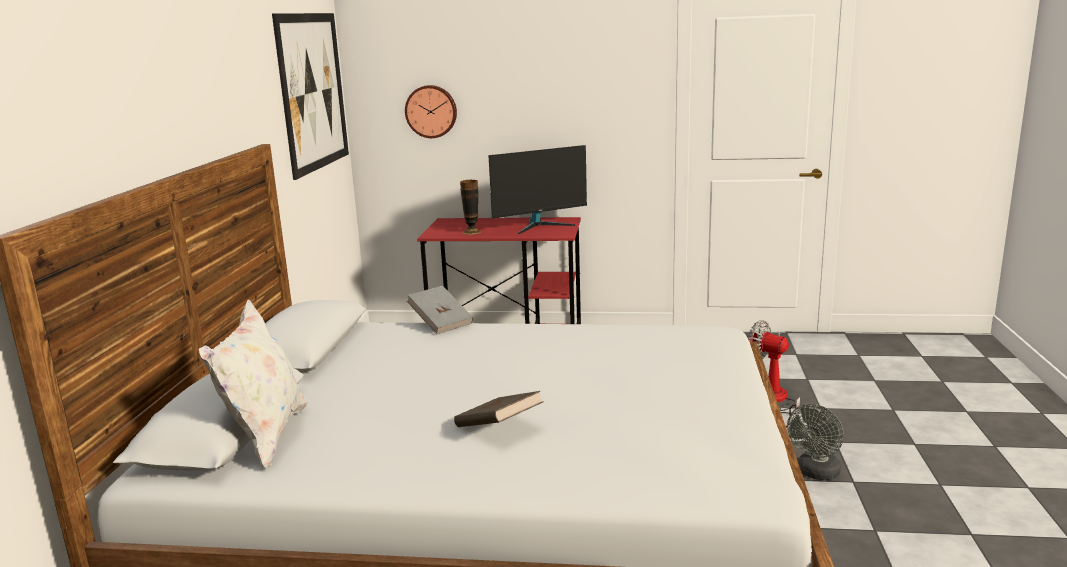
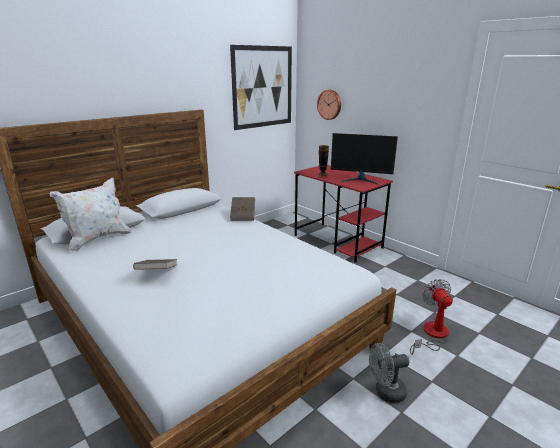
camera: 40 degrees right, 5 degrees up
(441, 323) = (243, 216): grey book -> brown book

